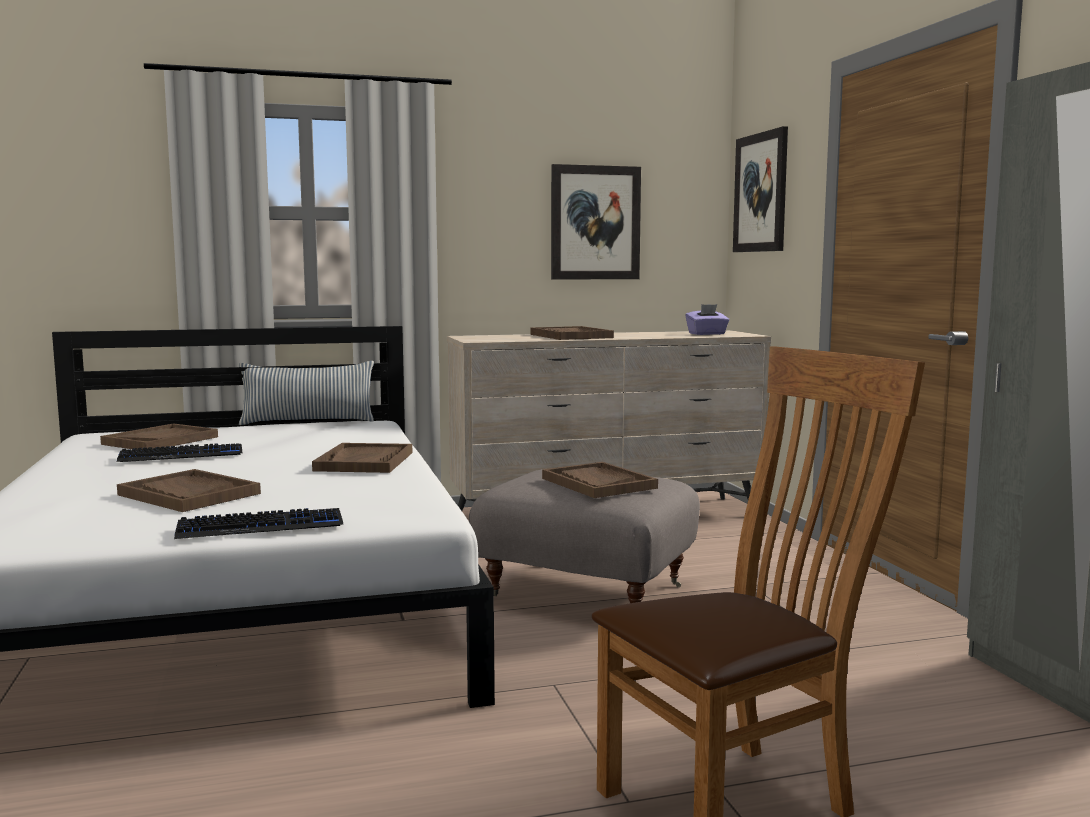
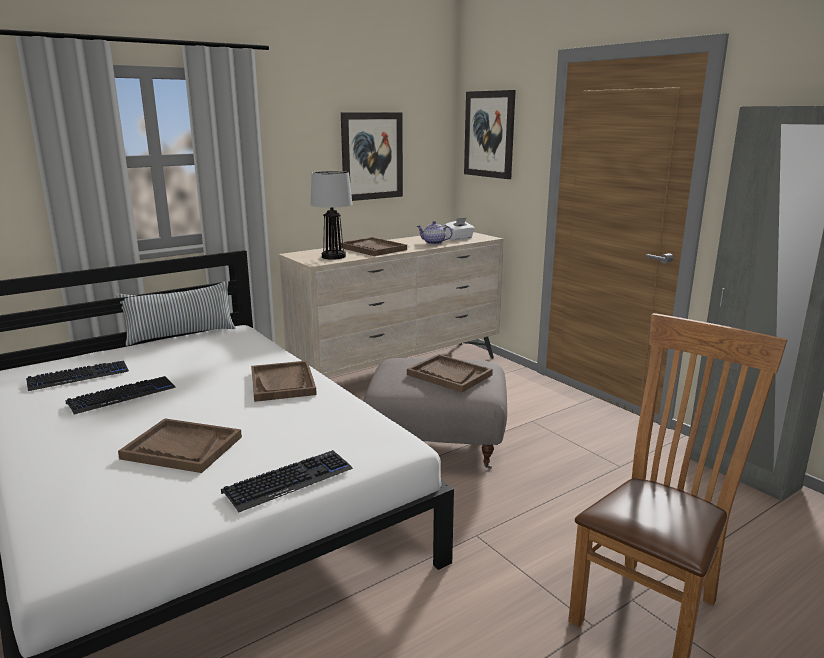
camera: 20 degrees left, 10 degrees up
(160, 440) = (78, 377): brown tray -> keyboard
(507, 338) = (333, 256): none -> table lamp
(661, 335) = (433, 243): none -> teapot
(707, 334) = (459, 238): purple tissue box -> white tissue box

